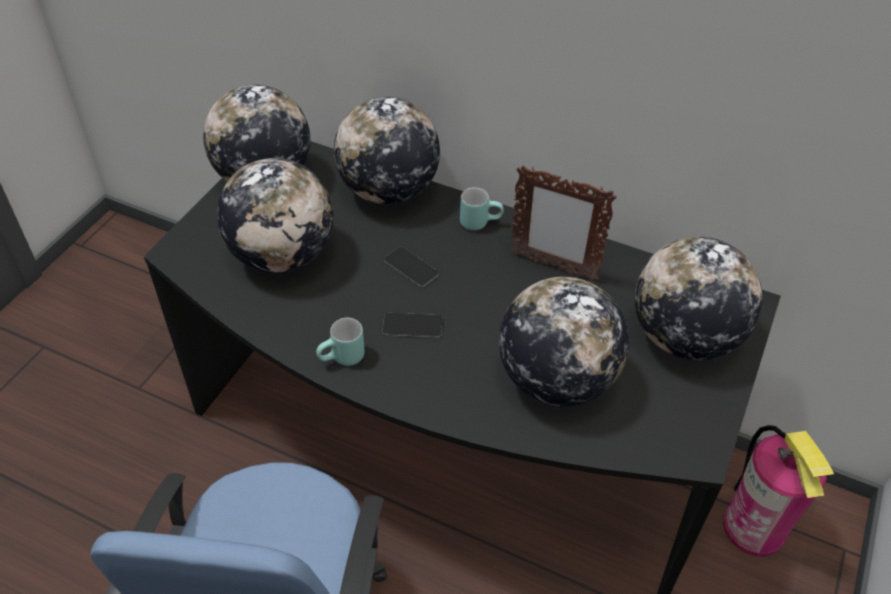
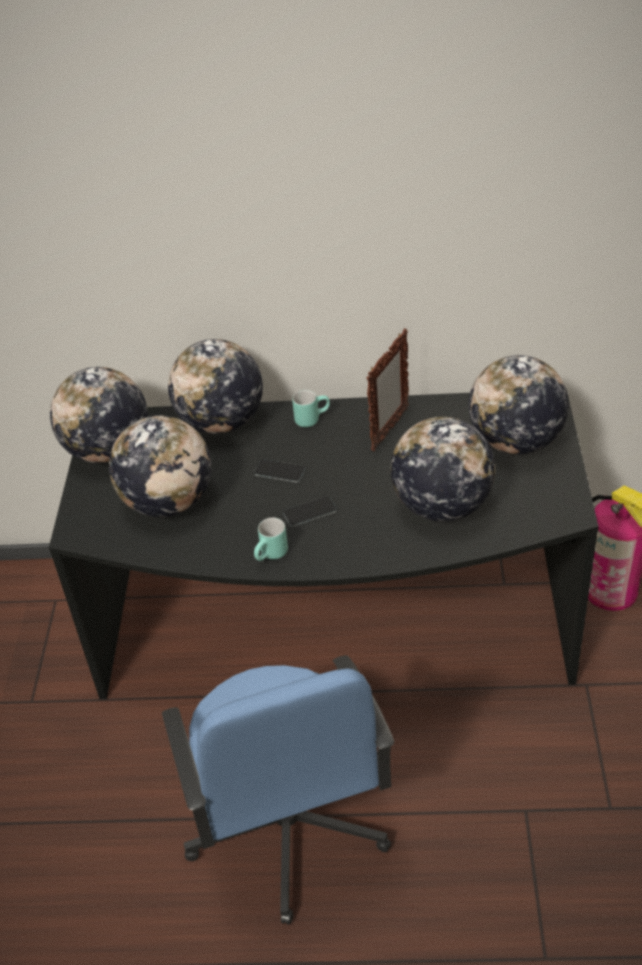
camera: 20 degrees left, 5 degrees down
(552, 266) = (389, 430): picture frame -> picture frame turned 60 degrees counterclockwise

